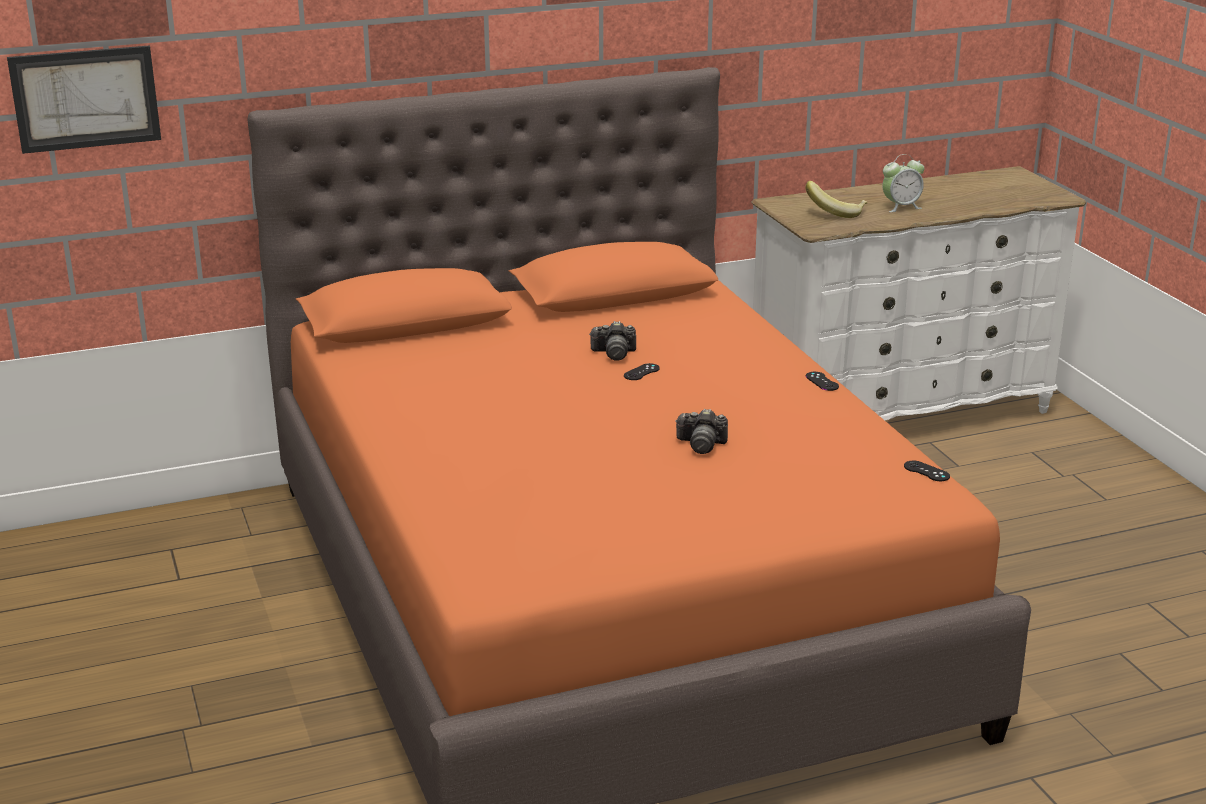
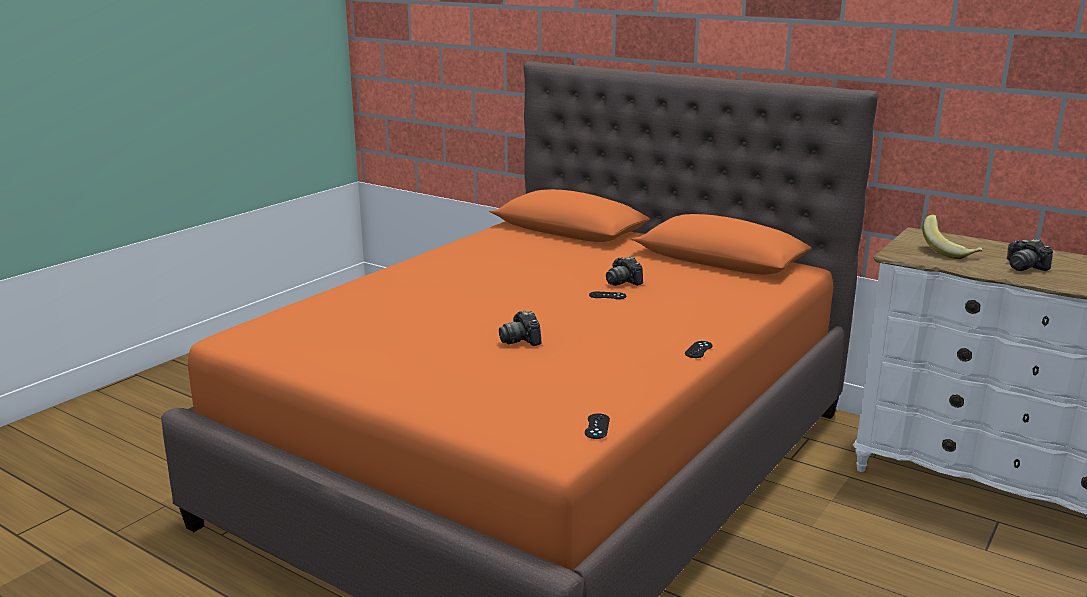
camera: 55 degrees right, 5 degrees down
(85, 98) = (456, 38): picture -> none
(901, 207) = (1024, 267): alarm clock -> camera

